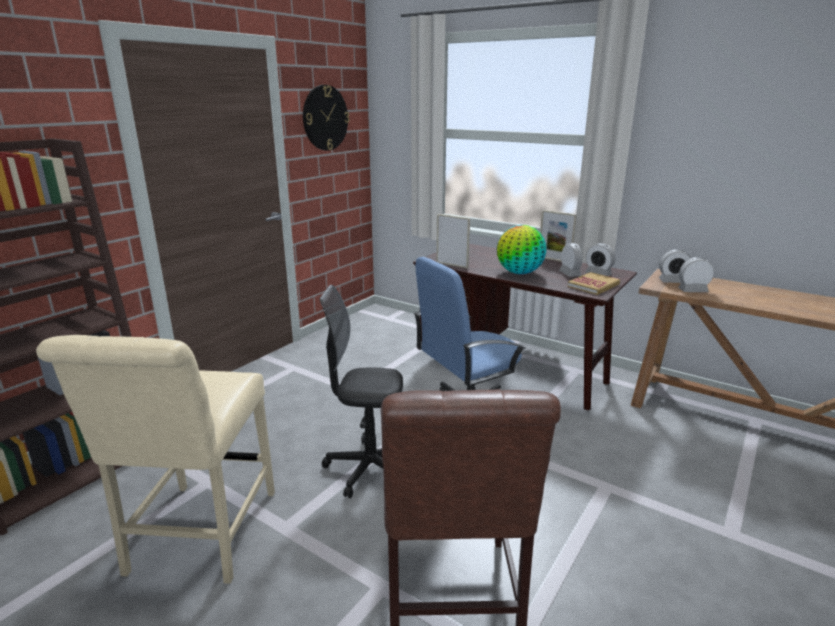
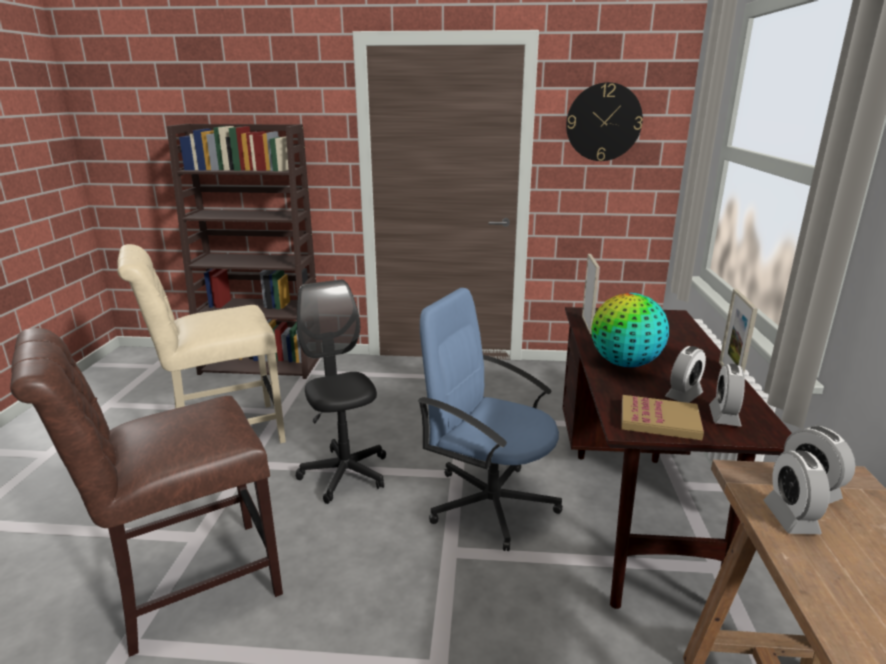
camera: 60 degrees right, 0 degrees up
(692, 290) = (790, 518): alarm clock -> alarm clock turned 150 degrees counterclockwise

